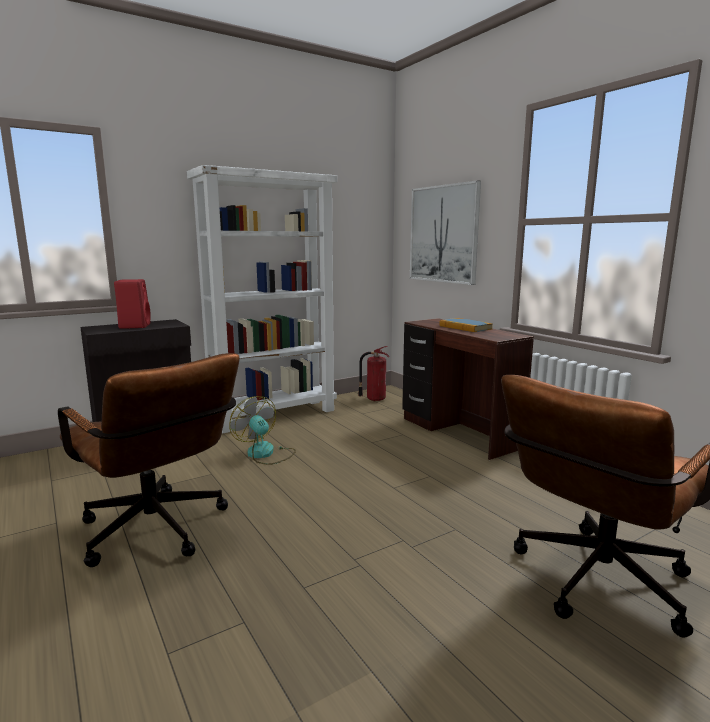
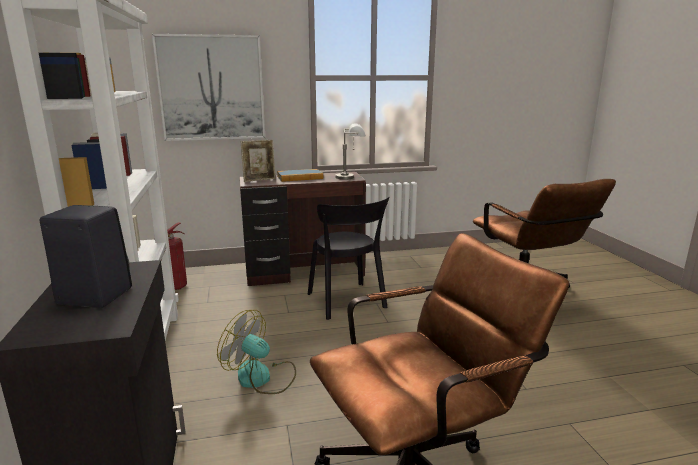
camera: 70 degrees left, 5 degrees up
(134, 326) = (92, 296): red speaker -> black speaker
(265, 454) = (261, 378): fan -> fan turned 45 degrees clockwise
(416, 462) = (347, 302): none -> black chair
(434, 322) = (259, 180): none -> picture frame
(500, 337) = (351, 177): none -> grey table lamp

